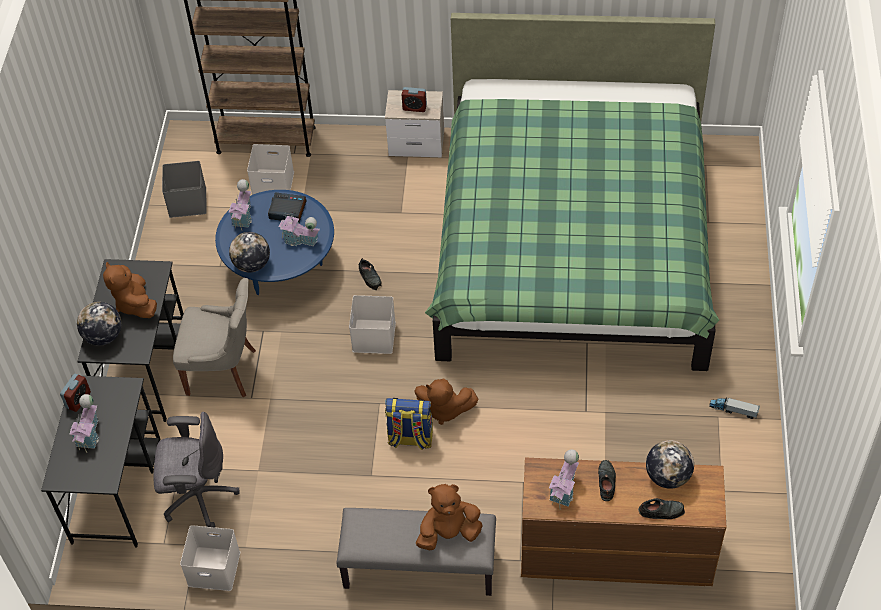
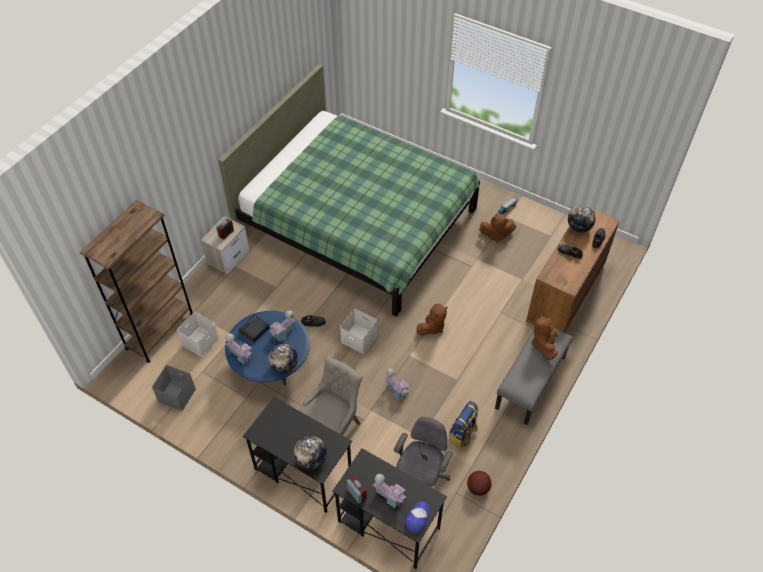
camera: 65 degrees left, 0 degrees up
(73, 475) = (417, 517): none -> cap
(135, 304) = (295, 431): brown plush toy -> brown plush toy (496, 235)
(215, 568) = (478, 488): white storage box -> basketball
(410, 438) = (442, 351): backpack -> backpack (463, 434)
(564, 490) = (566, 271): toy house -> toy house (397, 390)

